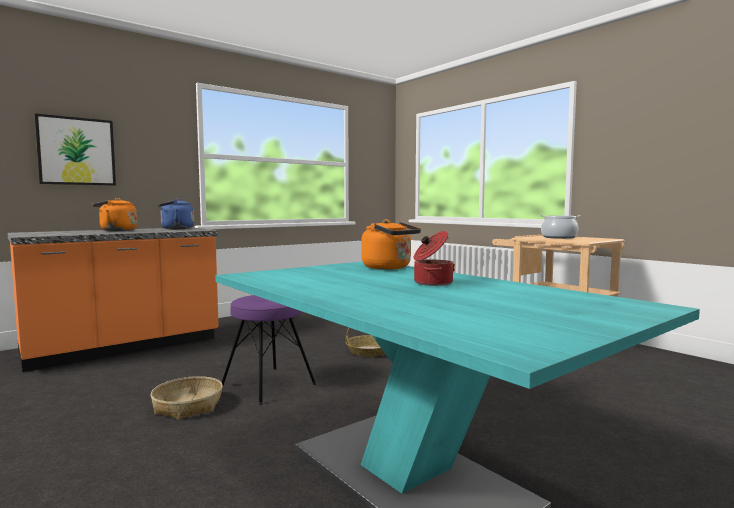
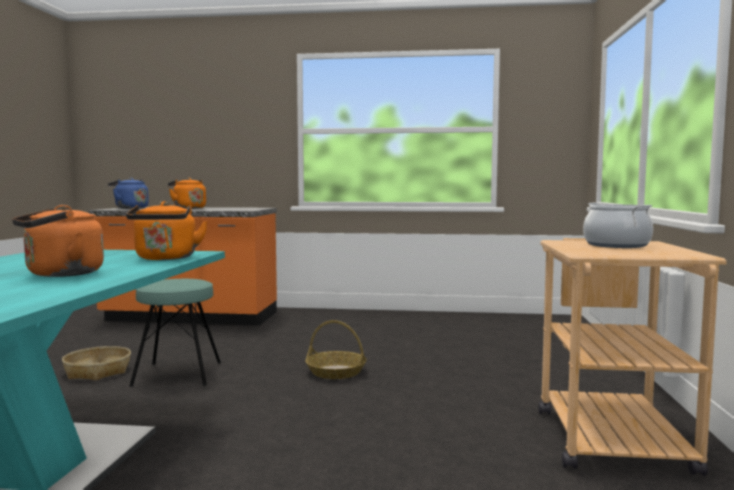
camera: 45 degrees right, 0 degrees up
(76, 151) = (189, 136): picture -> none
(175, 229) = (240, 208): blue kettle -> blue kettle (130, 208)
(268, 385) = (177, 374): purple stool -> turquoise stool
(432, 283) = (60, 274): cooking pot -> orange kettle

